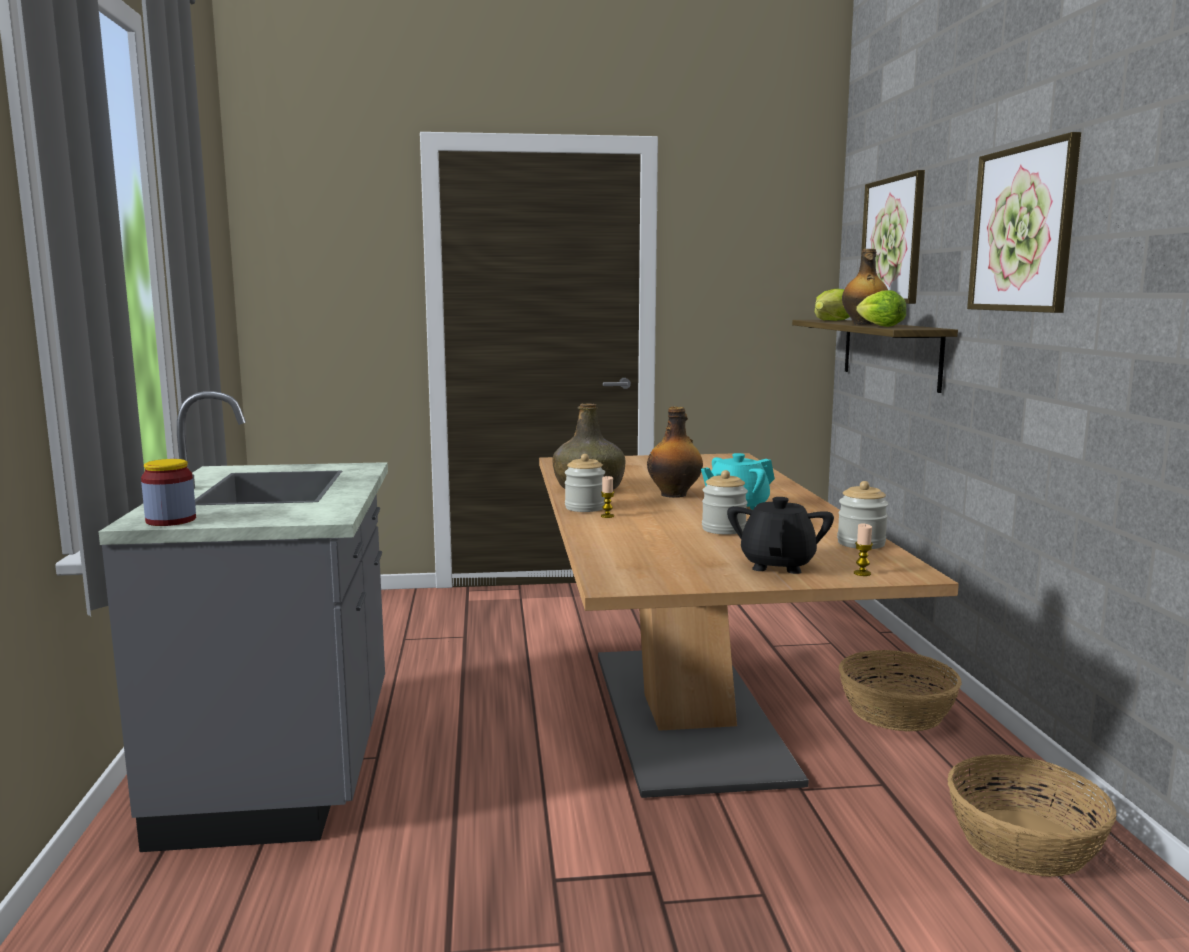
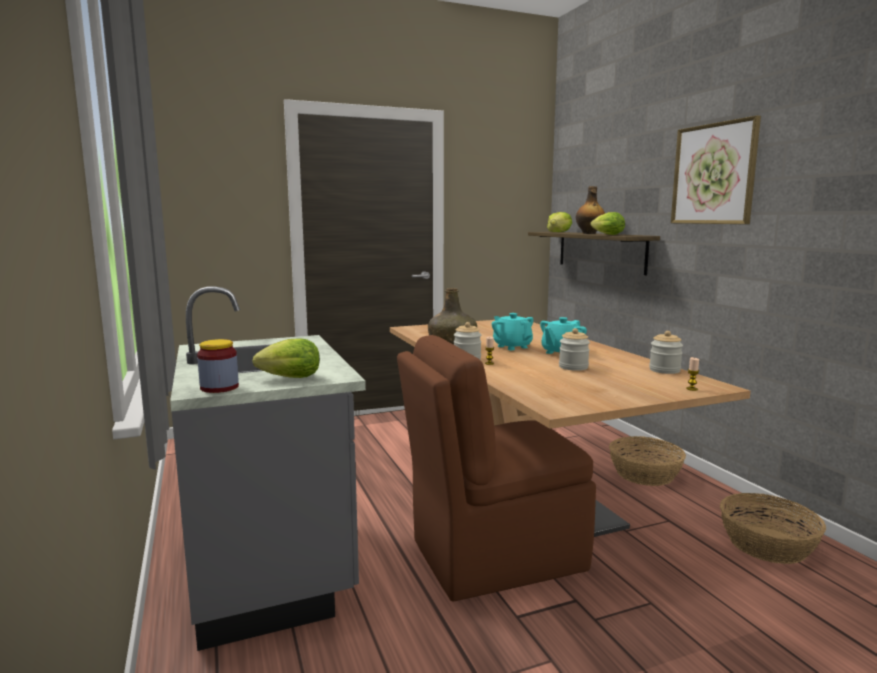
camera: 15 degrees left, 0 degrees up
(262, 515) = (287, 378): none -> lettuce
(577, 796) = (493, 555): none -> brown chair
(674, 494) = (512, 346): bottle -> turquoise teapot
(778, 565) = (637, 387): black teapot -> none
(892, 241) = (600, 181): picture -> none

